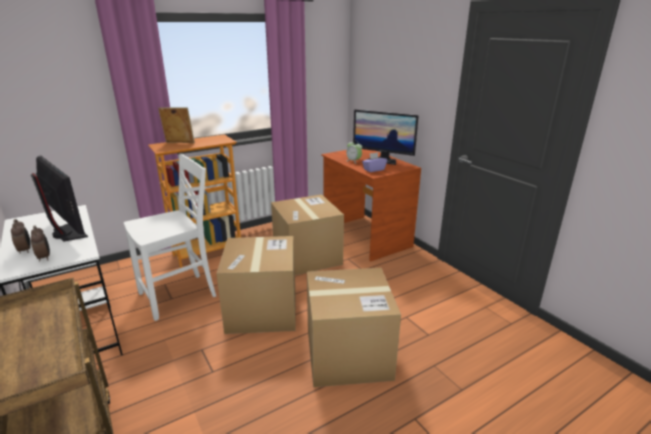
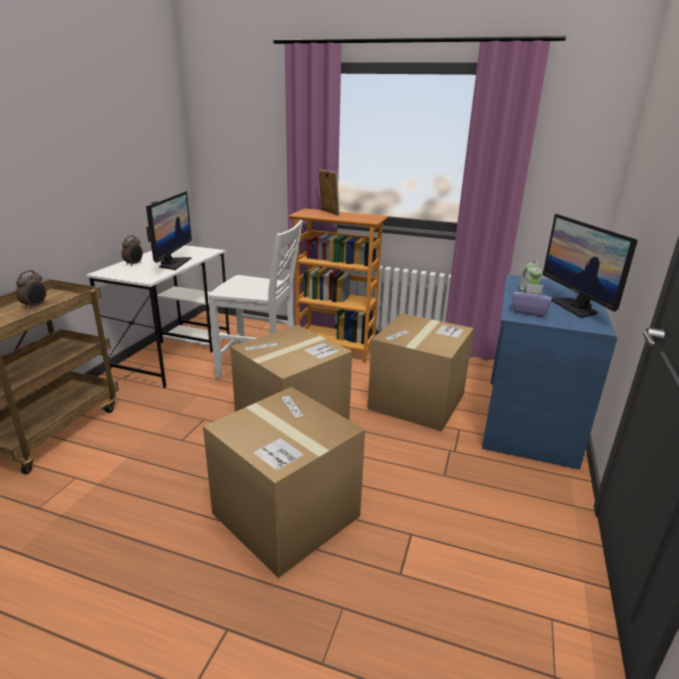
camera: 50 degrees right, 0 degrees up
(44, 257) = (130, 272): alarm clock -> alarm clock (35, 306)
(365, 237) = (527, 420): brown desk -> blue desk

